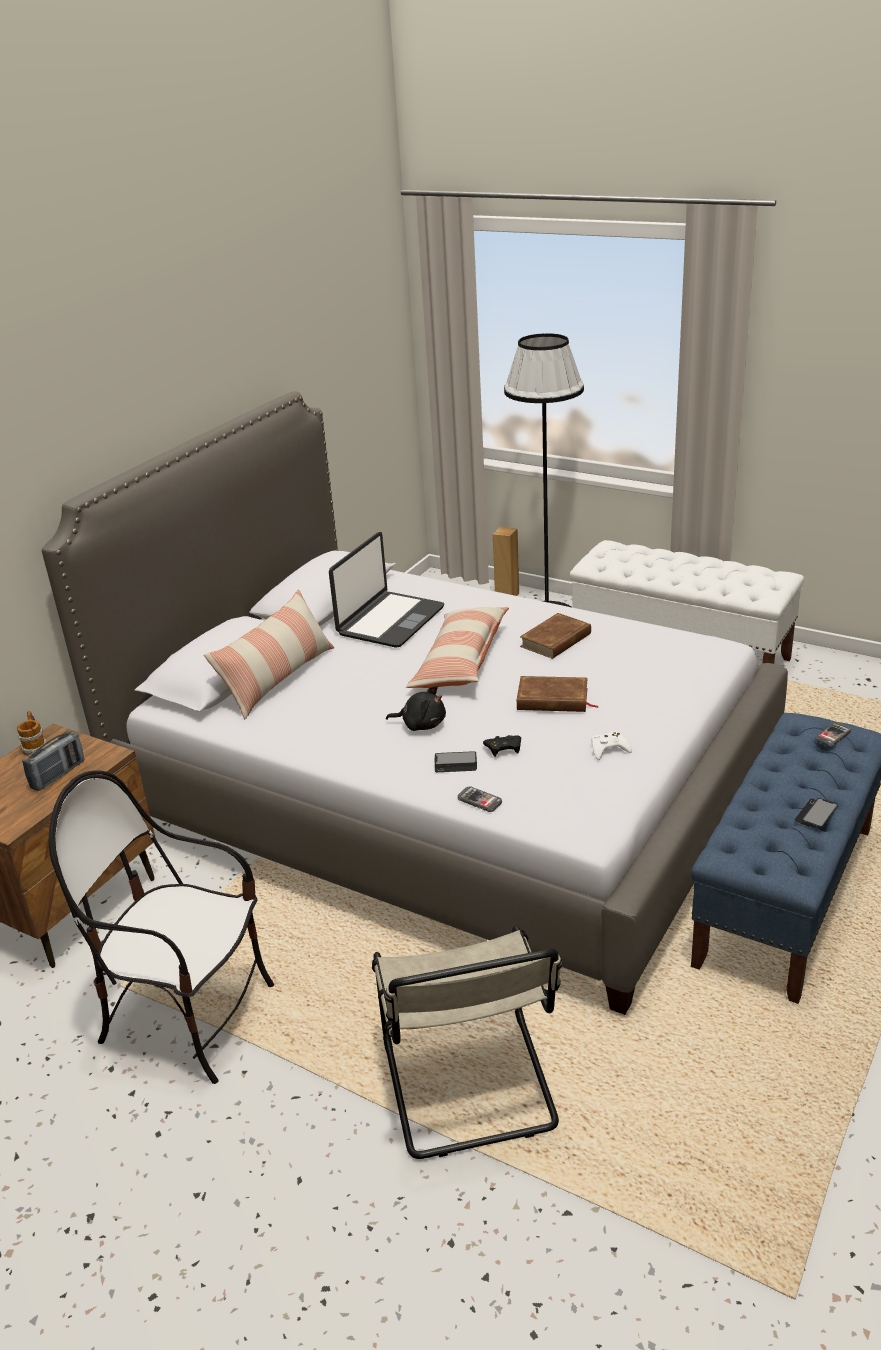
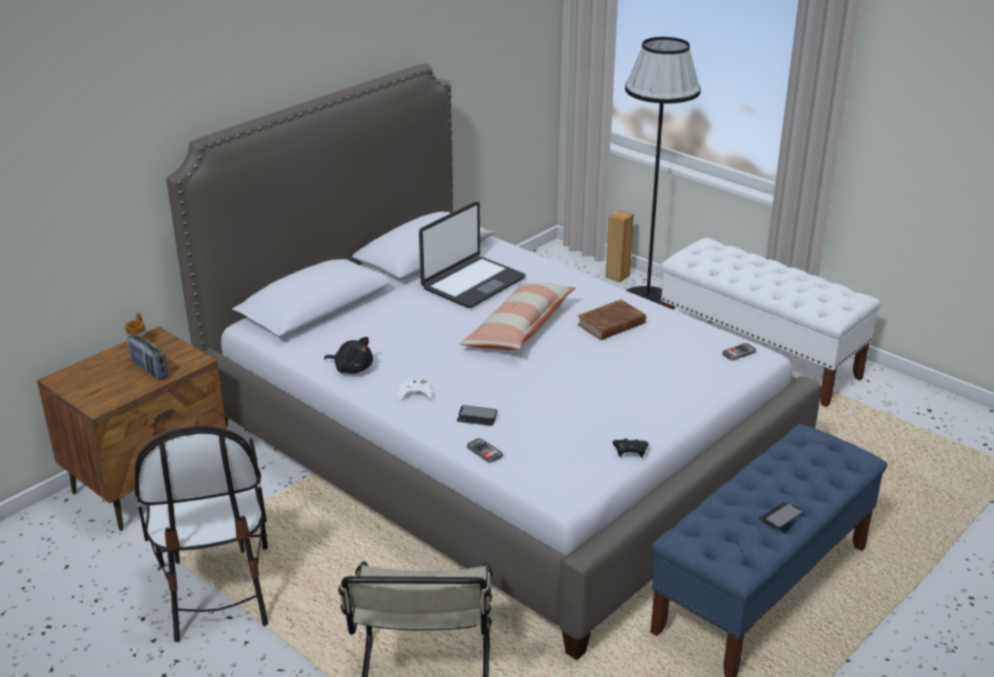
camera: 10 degrees right, 0 degrees up
(58, 775) = (149, 370): radio -> radio turned 90 degrees clockwise
(189, 1018) = (216, 591): chair -> chair turned 135 degrees counterclockwise
(278, 679) = (357, 319): pillow -> none
(421, 724) = (462, 378): black plush toy -> black plush toy (352, 368)
(503, 748) = (523, 411): black game controller -> black game controller (630, 450)
(553, 699) = (584, 376): brown book -> none
(609, 749) = (614, 427): white game controller -> white game controller (415, 393)
(833, 735) = (831, 451): phone -> phone (739, 353)

